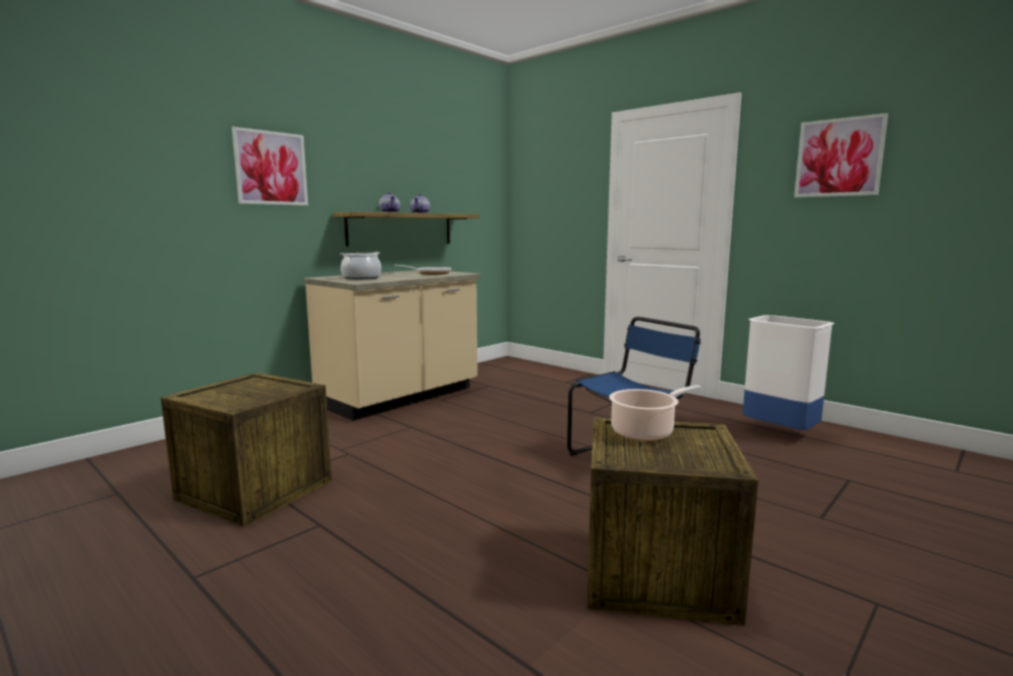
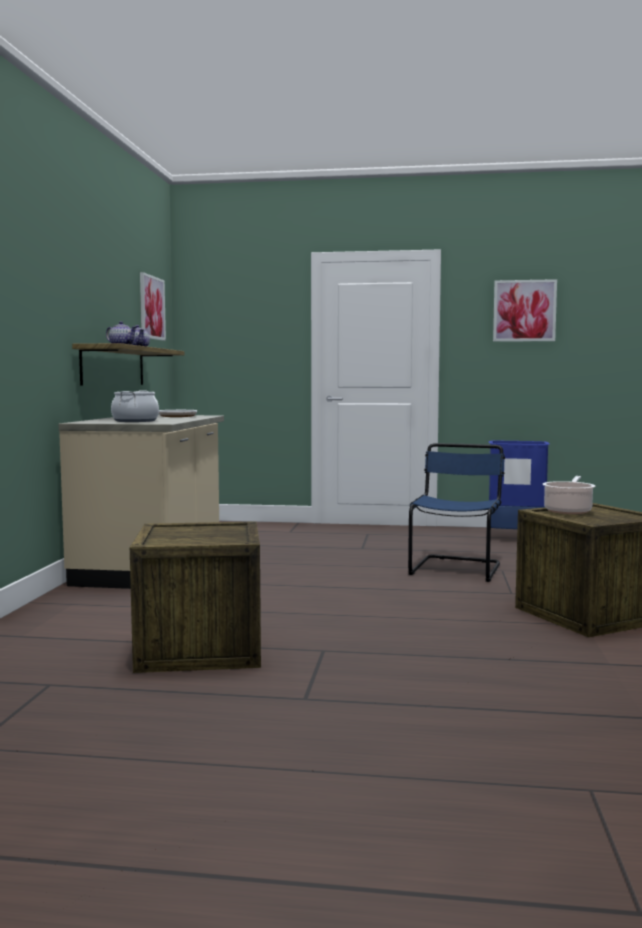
camera: 35 degrees left, 5 degrees down
(271, 168) = (32, 286): picture -> picture (151, 307)
(779, 432) = (515, 538): white trash can -> blue trash can

